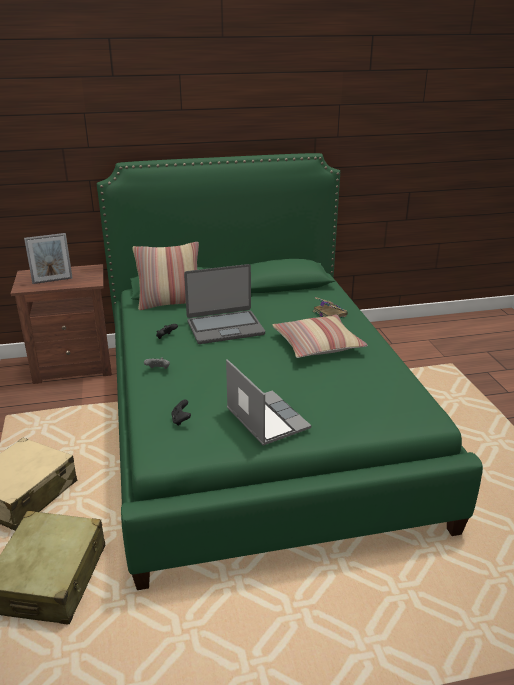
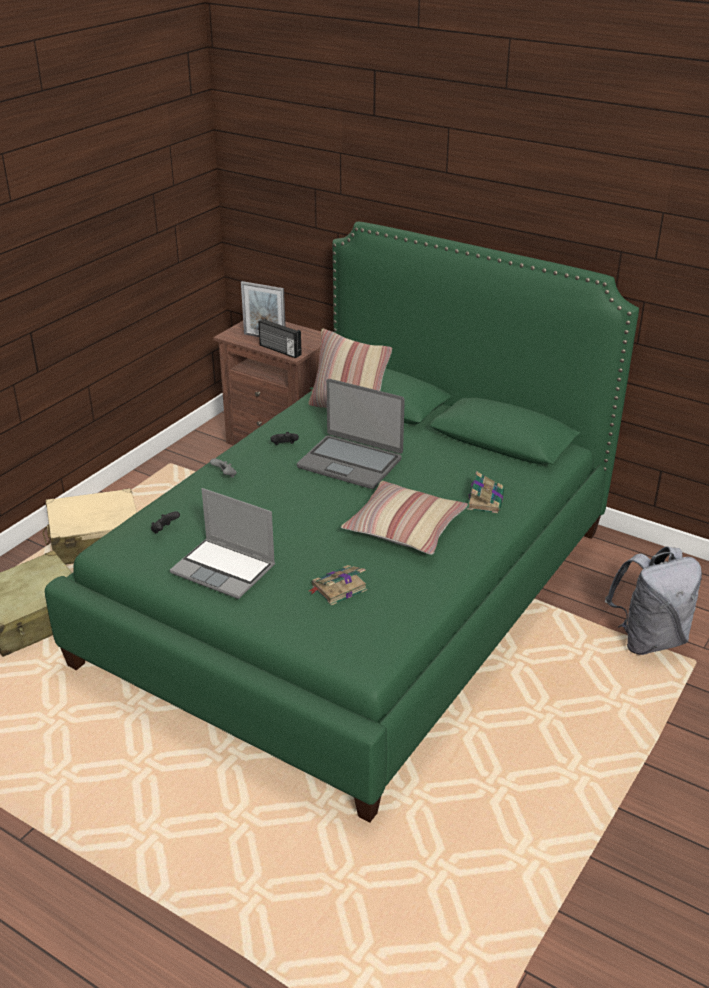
camera: 45 degrees right, 5 degrees up
(78, 283) = (279, 350): none -> radio
(265, 419) = (225, 569): laptop -> laptop turned 105 degrees clockwise
(344, 392) = (338, 588): none -> book
(421, 365) = (648, 639): none -> grey backpack

